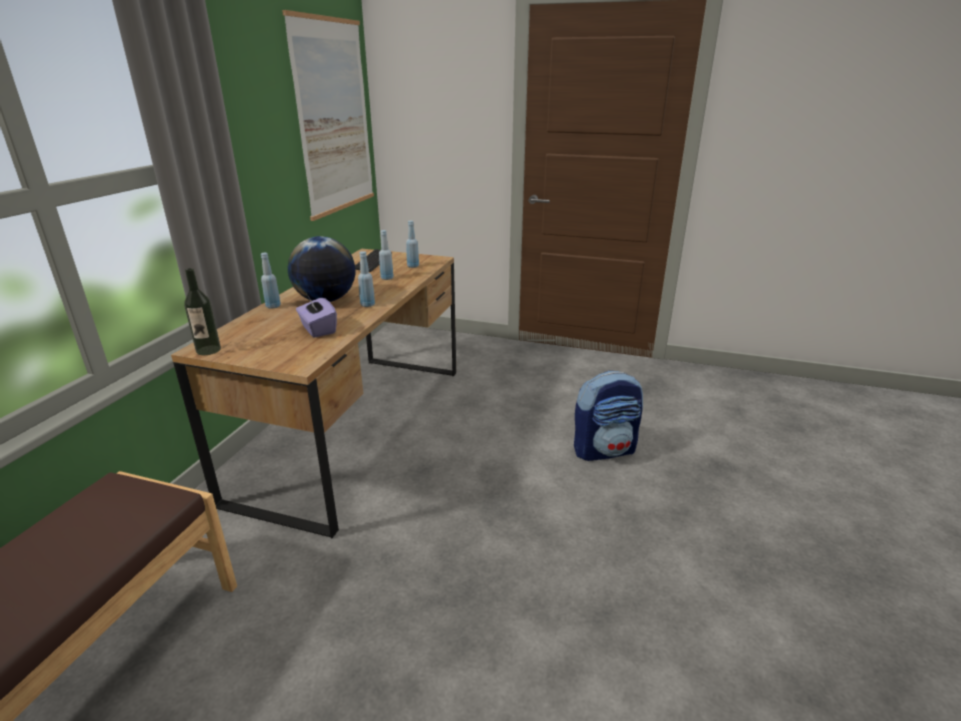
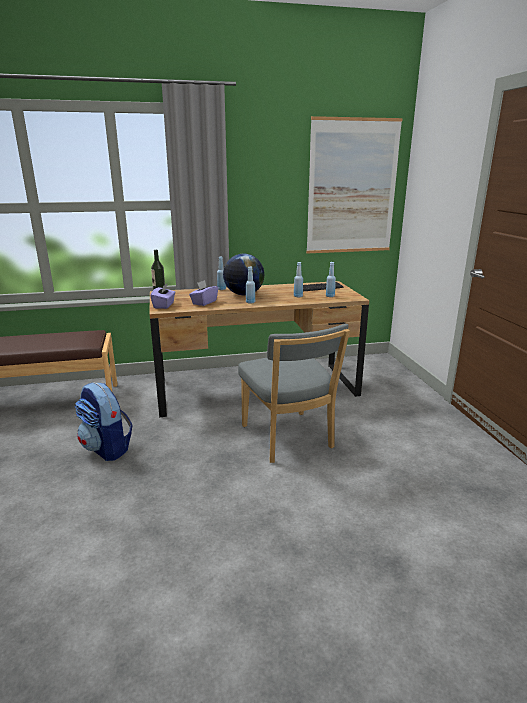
camera: 60 degrees right, 5 degrees down
(282, 358) = (164, 305): none -> purple tissue box
(496, 447) = (288, 439): none -> grey chair
(604, 450) = (340, 488): backpack -> backpack (107, 448)

